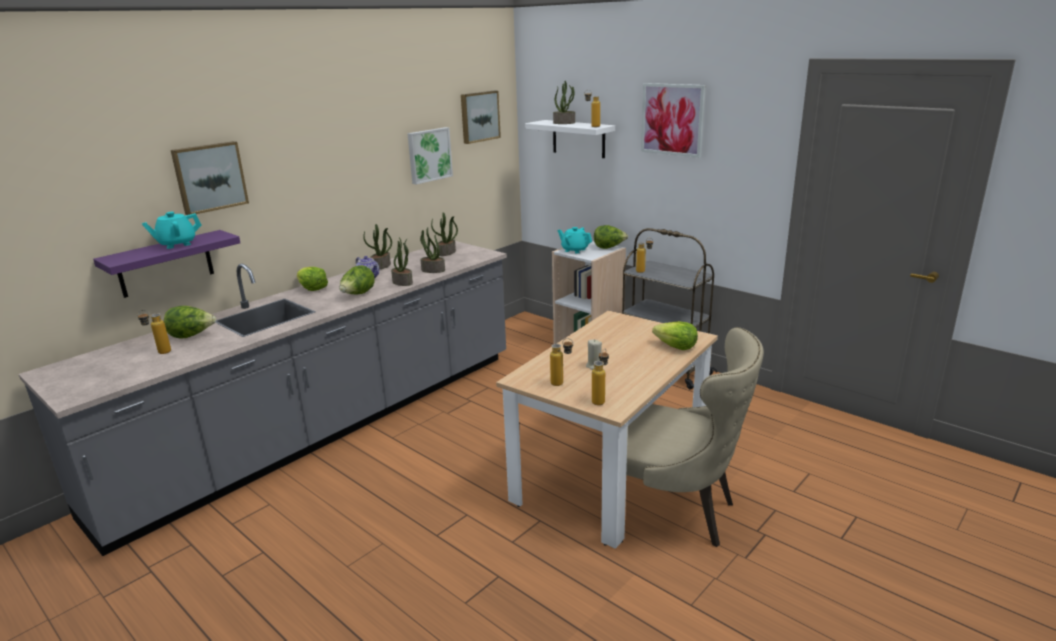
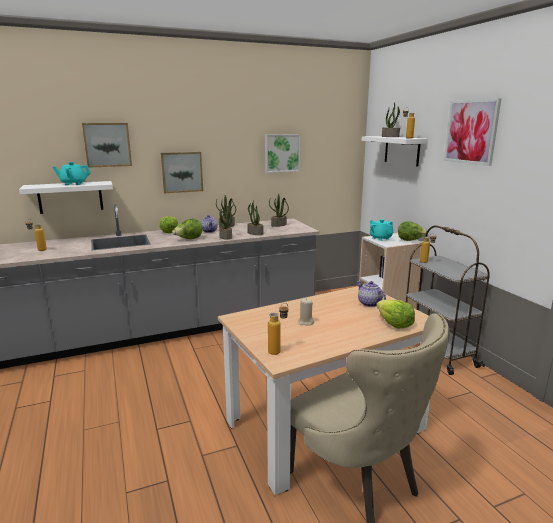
camera: 25 degrees right, 5 degrees down
(165, 264) = (70, 197): purple shelf -> white shelf
(192, 336) = (68, 244): lettuce -> none
(479, 116) = (329, 130): picture -> picture (182, 172)
(562, 384) = (263, 330): bottle -> none
(633, 331) = (369, 304): none -> teapot

